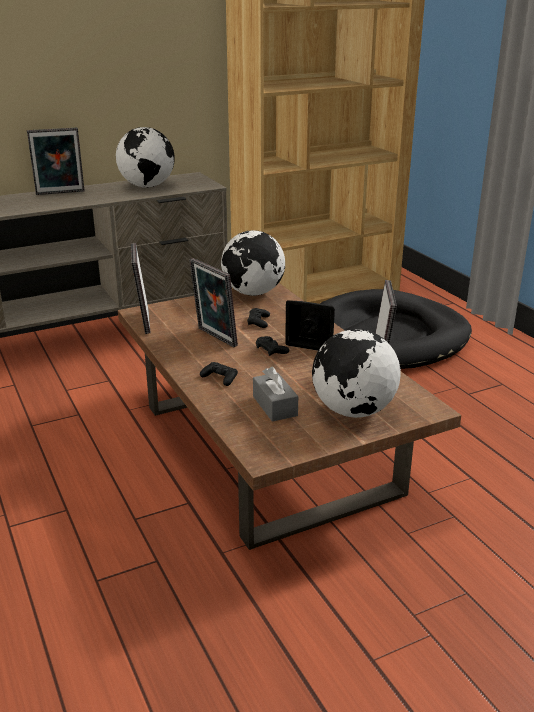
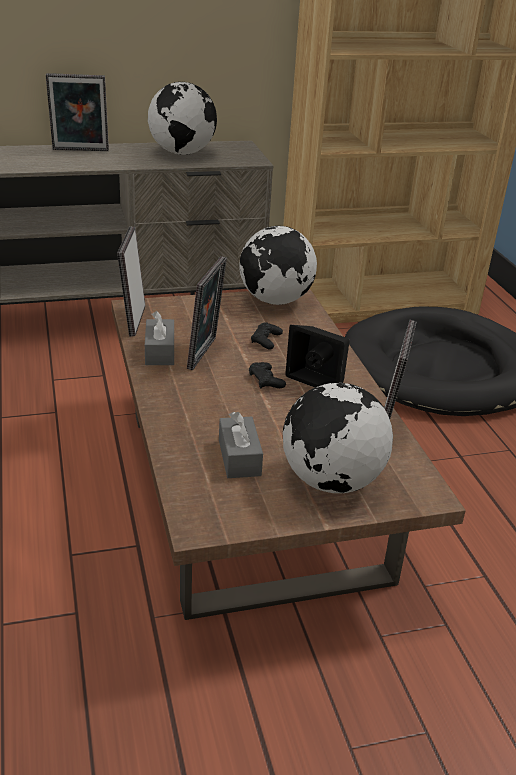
camera: 10 degrees right, 5 degrees up
(176, 341) = (160, 352): none -> grey tissue box
(214, 338) = (206, 354): picture frame -> picture frame turned 135 degrees counterclockwise
(220, 378) = (190, 408): black game controller -> none

